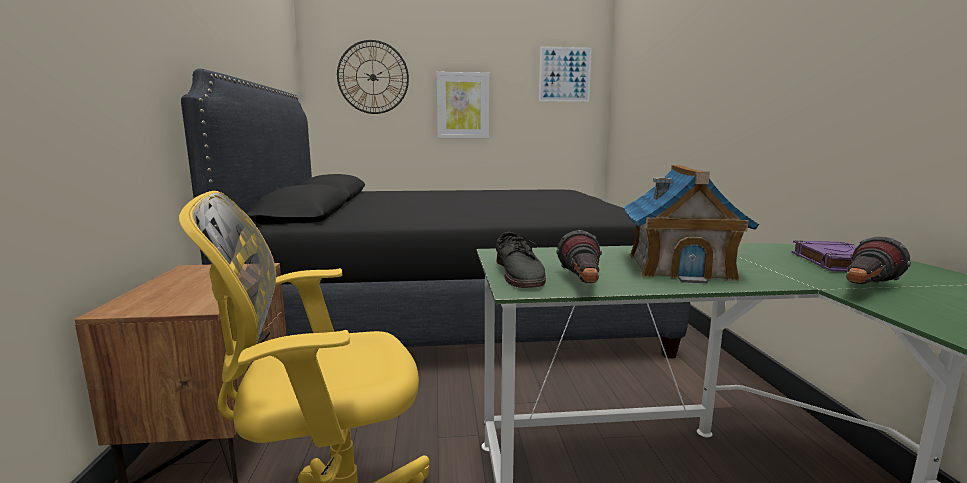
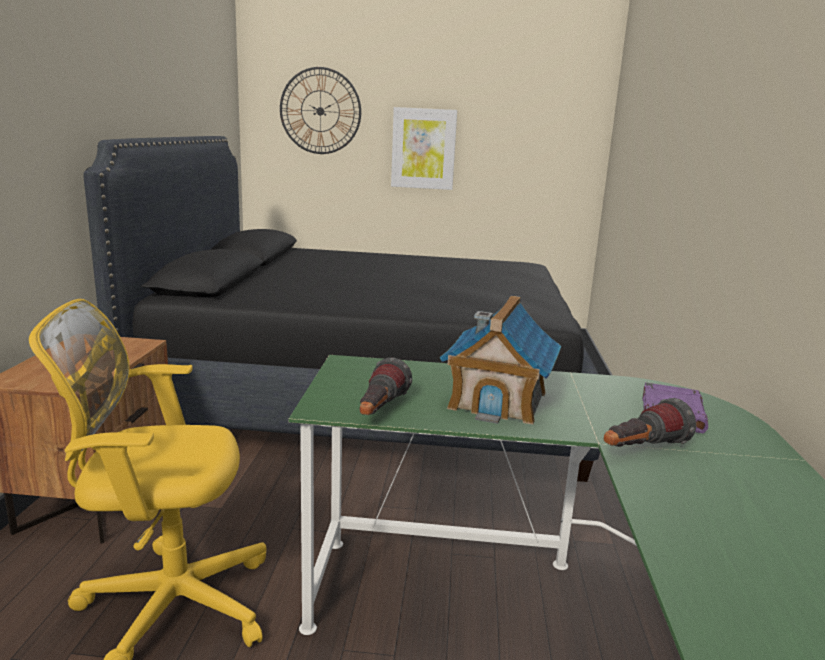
camera: 10 degrees right, 5 degrees up
(520, 274) = (337, 392): grey shoe -> none
(564, 74) = (552, 115): picture -> none

